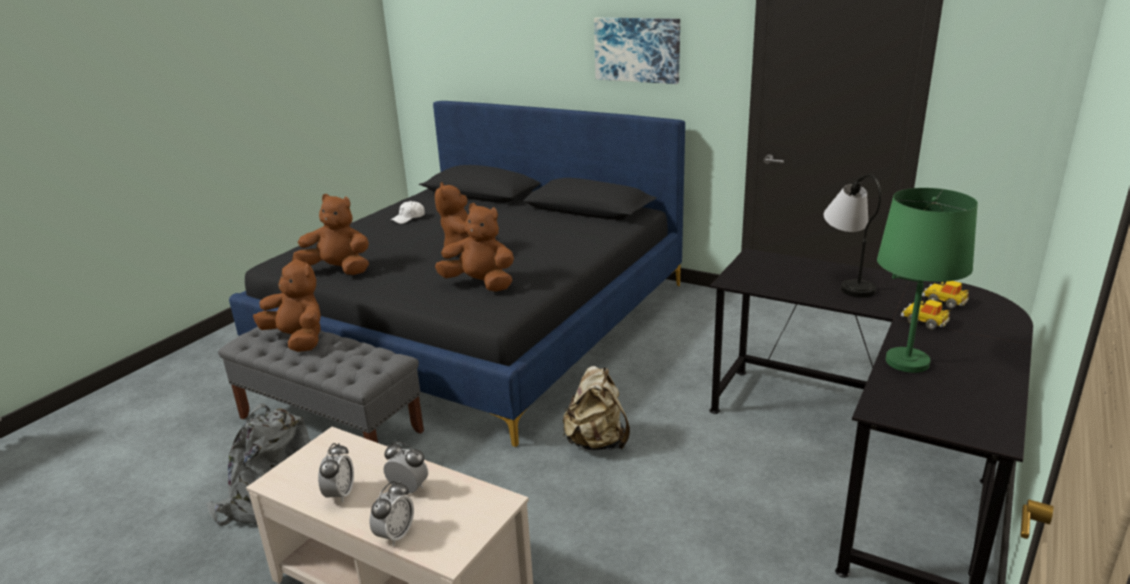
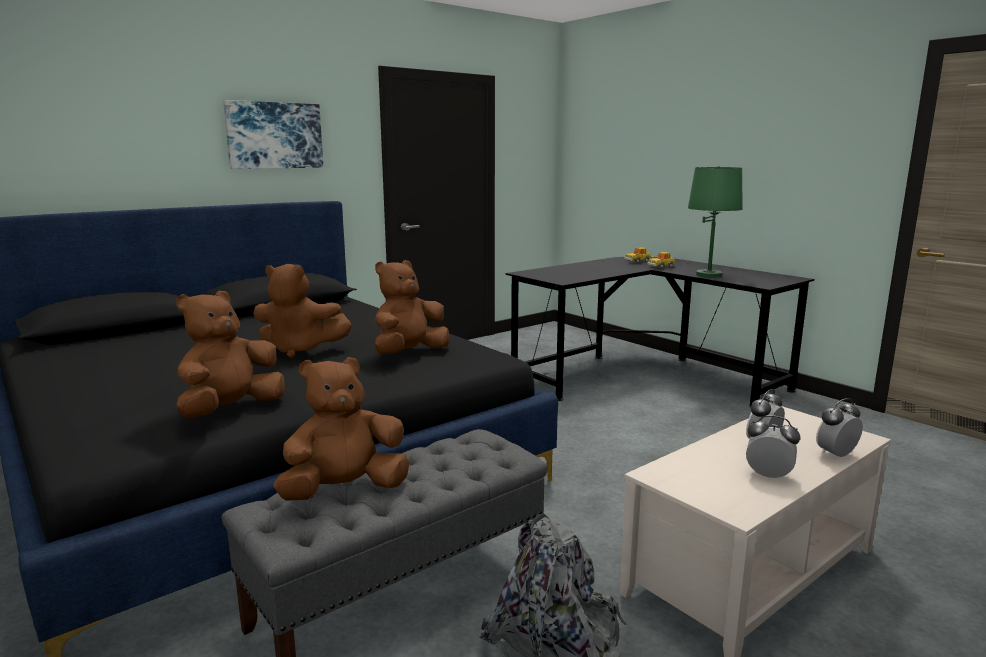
camera: 70 degrees left, 10 degrees down
(395, 535) = (836, 455): alarm clock -> alarm clock turned 75 degrees counterclockwise
(408, 218) = (115, 363): white cap -> none
(596, 442) = (570, 445): beige backpack -> none
(847, 281) = (590, 267): table lamp -> none

